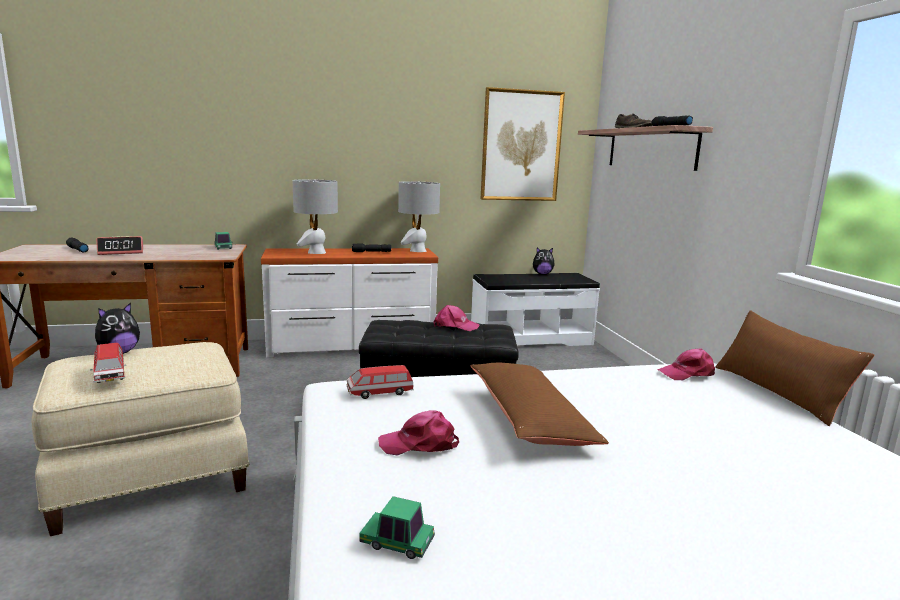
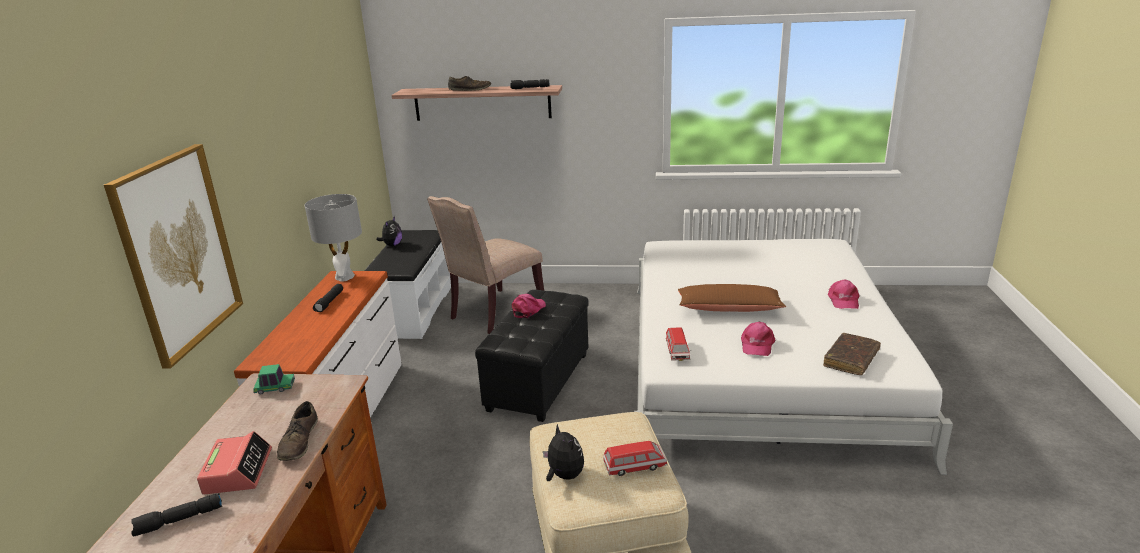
camera: 70 degrees left, 10 degrees up
(148, 256) = (299, 441): none -> brown shoe
(316, 252) = (303, 334): grey table lamp -> none
(397, 542) = (851, 360): toy car -> brown book
(521, 146) = (347, 124): picture -> picture (179, 252)
(558, 369) = (494, 313): none -> beige chair
(687, 373) = (668, 253): pink cap -> pink cap (843, 300)
(779, 392) = (699, 239): brown pillow -> none

